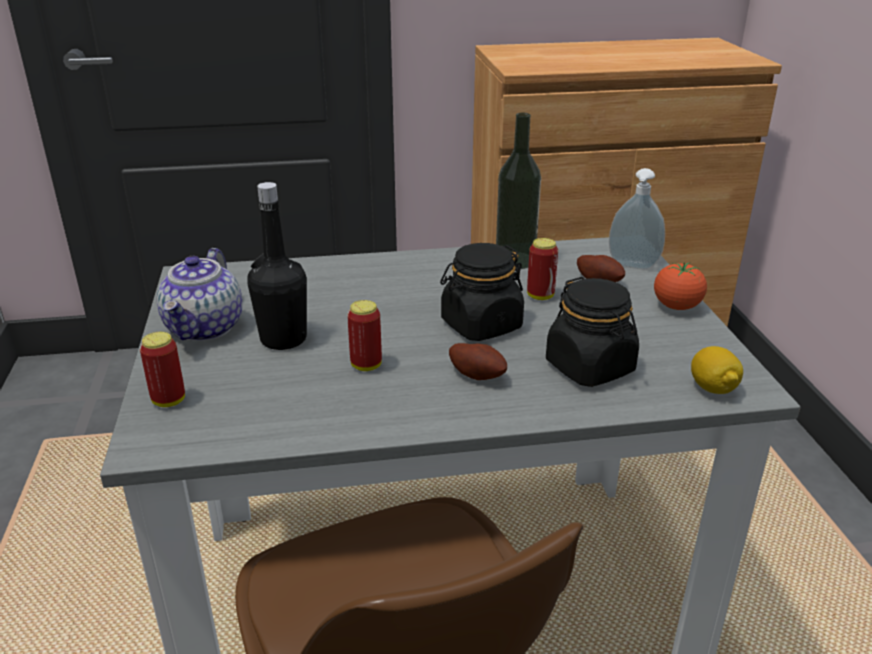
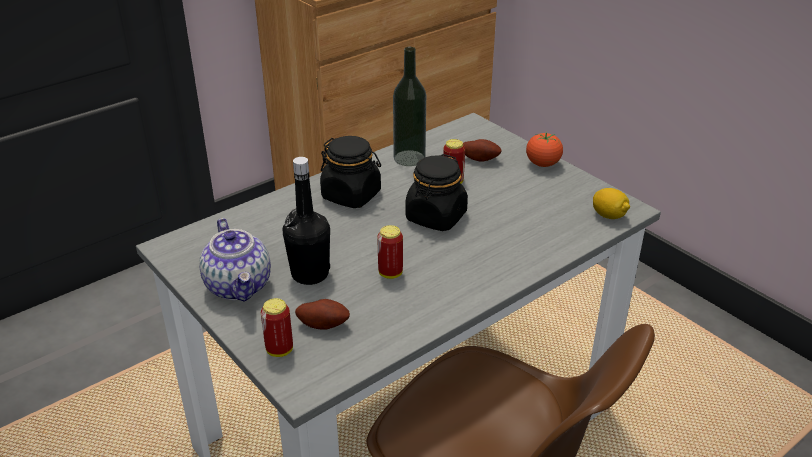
camera: 30 degrees left, 5 degrees up
(478, 375) = (469, 254): potato -> potato (323, 324)
(590, 367) = (530, 225): black jar -> black jar (351, 195)
(632, 266) = (490, 140): soap dispenser -> none

